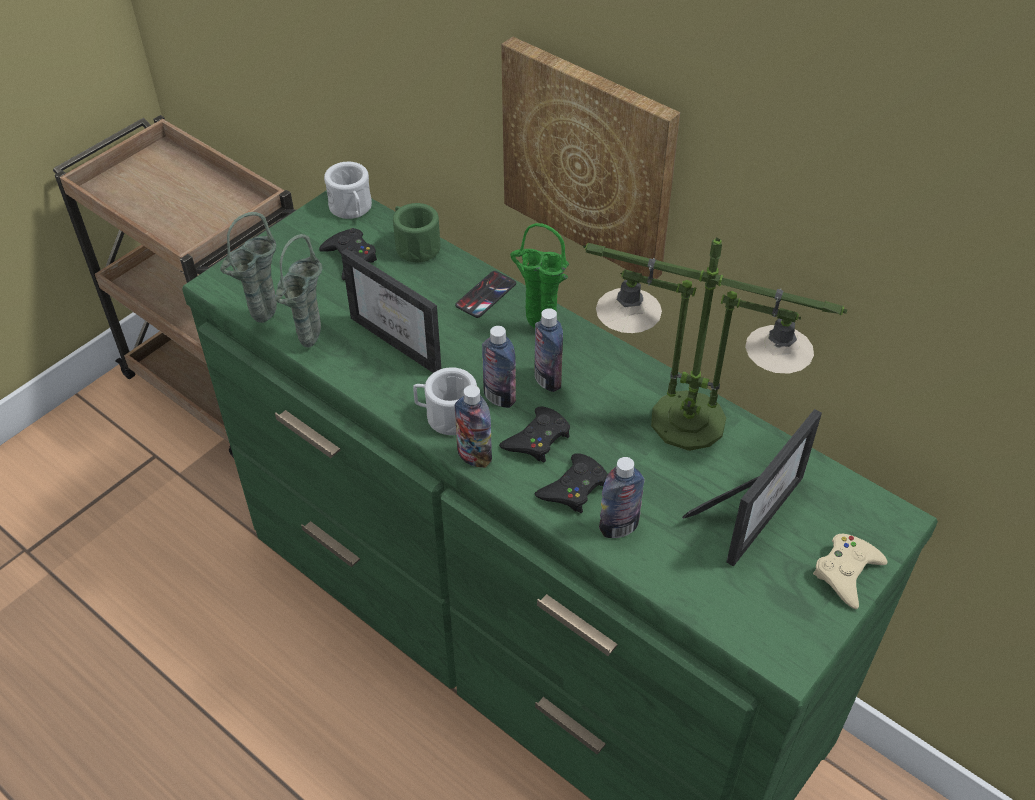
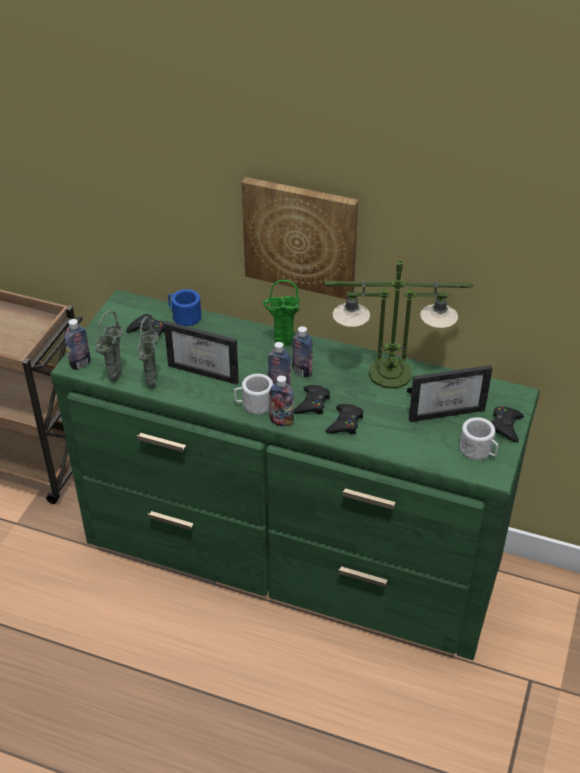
camera: 20 degrees left, 5 degrees down
(352, 209) = (133, 304): white mug -> white mug (478, 451)
(414, 245) = (184, 316): green mug -> blue mug
(485, 295) = (242, 334): phone -> none
(618, 527) = (379, 436): bottle -> bottle (80, 364)
(754, 510) = (446, 409): picture frame -> picture frame turned 60 degrees clockwise
(846, 573) = (505, 426): beige game controller -> black game controller

